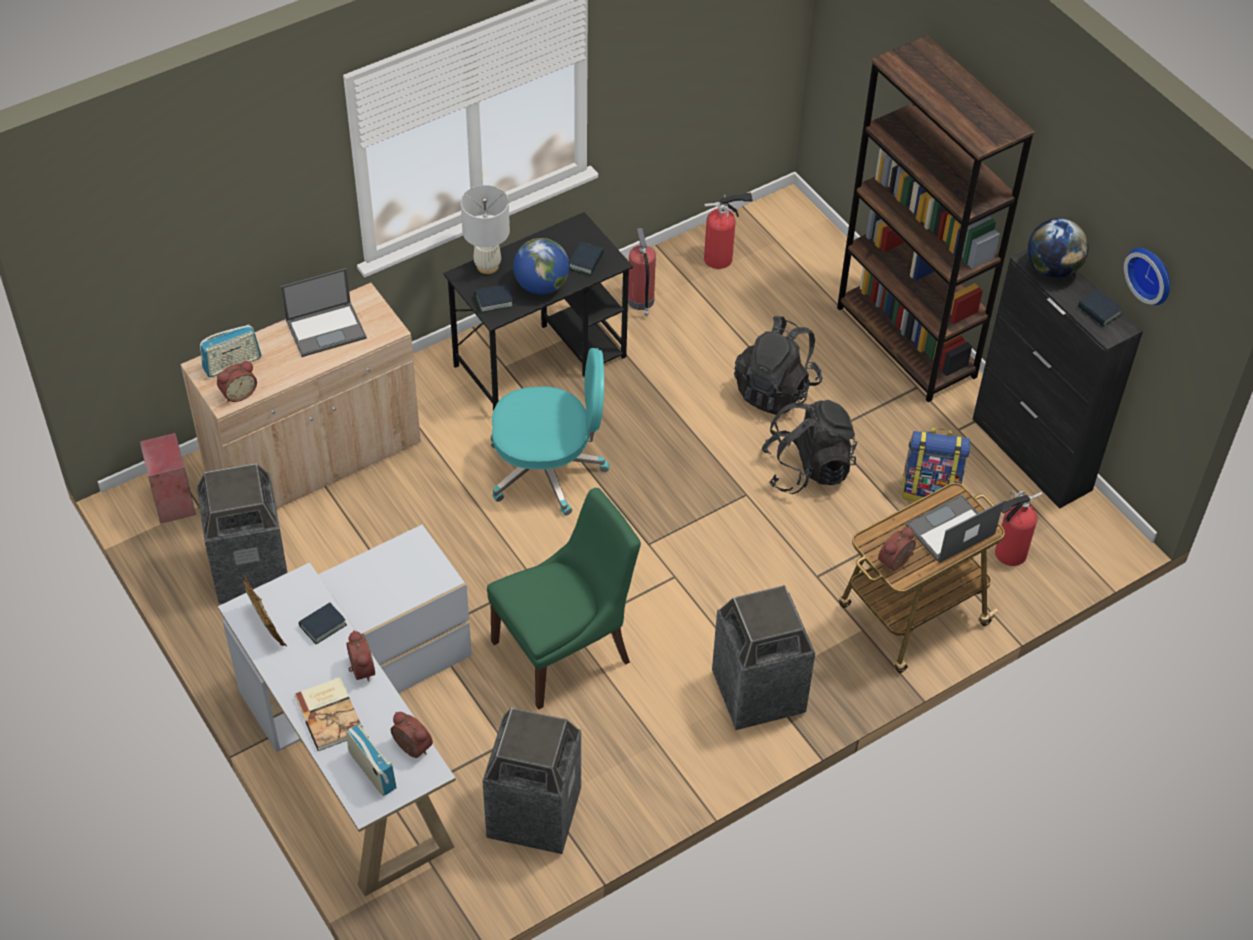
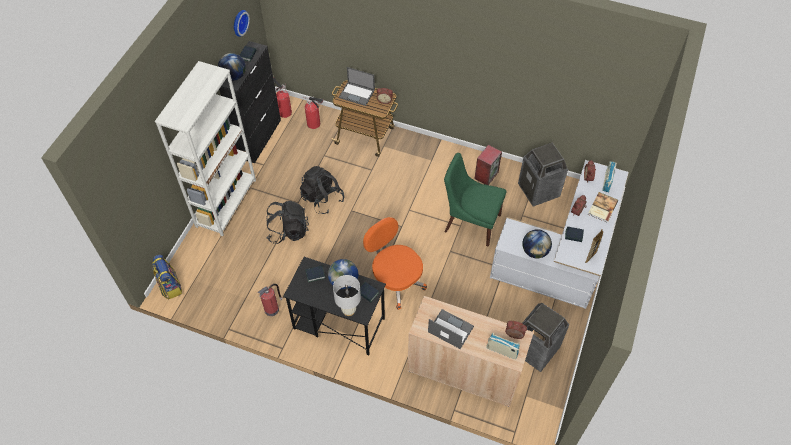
camera: 125 degrees left, 5 degrees up
(174, 502) = (532, 407): speaker -> speaker (486, 175)
(362, 574) = (535, 251): none -> globe
(548, 470) = (395, 281): turquoise office chair -> orange office chair
(721, 258) = (221, 295): fire extinguisher -> fire extinguisher (284, 111)
(757, 693) = (436, 159): trash can -> none
(906, 342) = (226, 203): brown bookcase -> white bookcase
(930, 490) = (302, 158): backpack -> backpack (170, 286)

